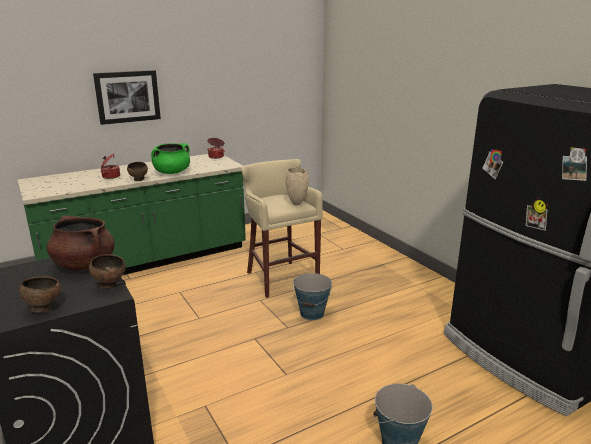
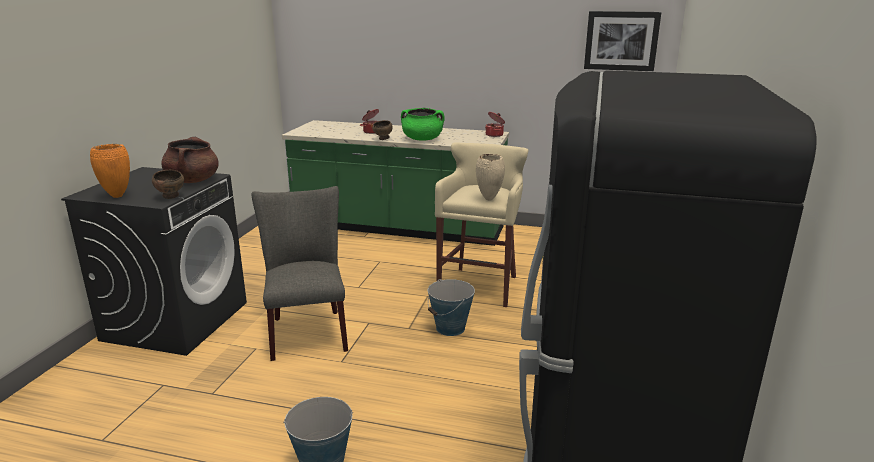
camera: 45 degrees right, 0 degrees up
(43, 308) = (117, 196): brown bowl -> orange vase
(127, 96) = (417, 55): picture -> picture (621, 41)
(221, 369) = (307, 331): none -> grey chair

